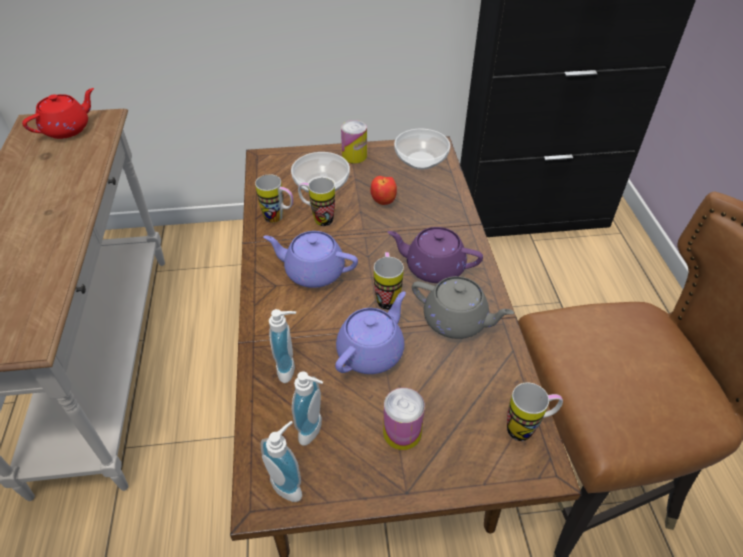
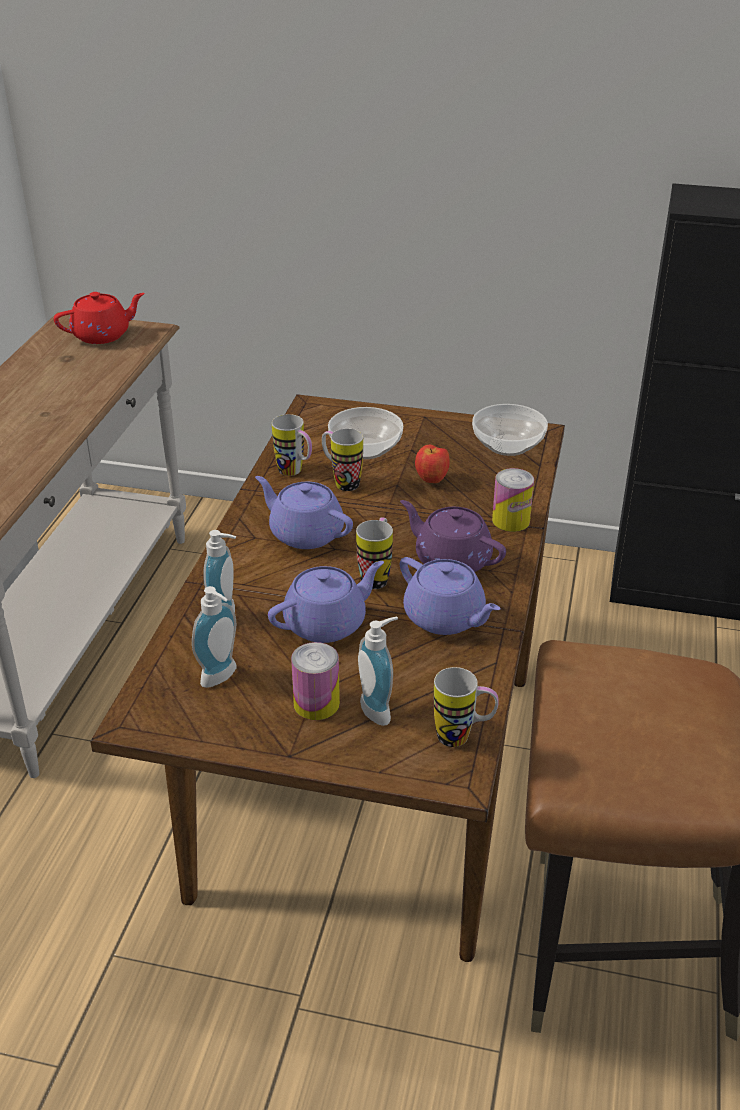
camera: 20 degrees right, 10 degrees down
(289, 483) = (171, 715): soap dispenser -> soap dispenser (380, 709)
(354, 156) = (425, 424): can -> can (511, 520)
(456, 321) = (445, 618): grey teapot -> purple teapot

